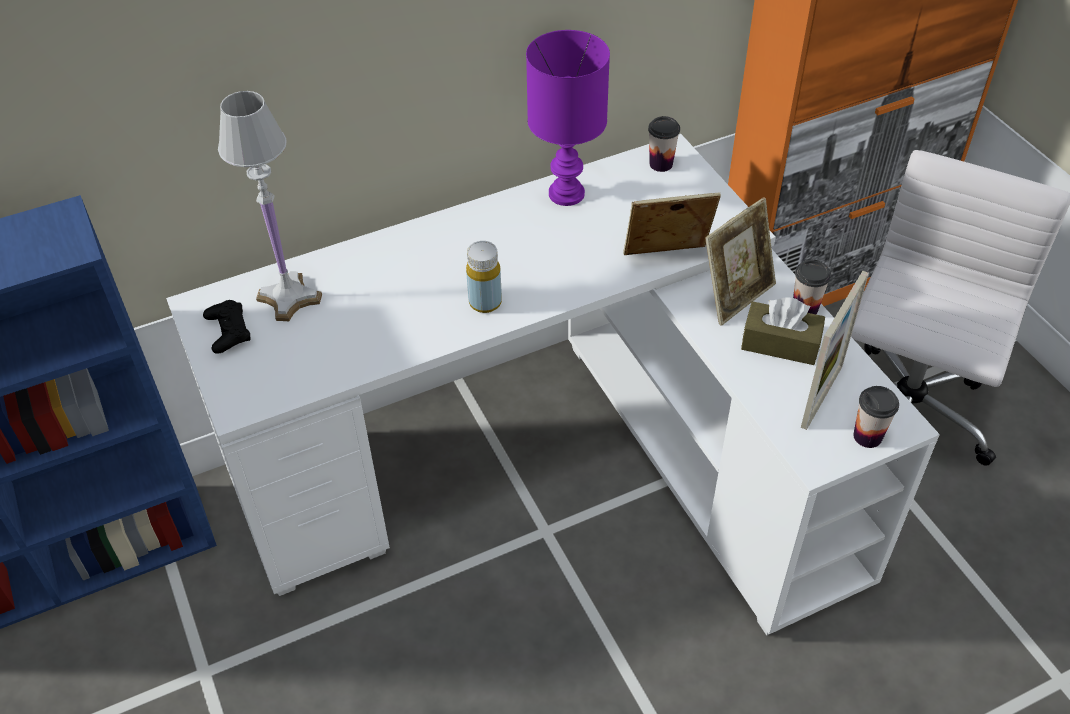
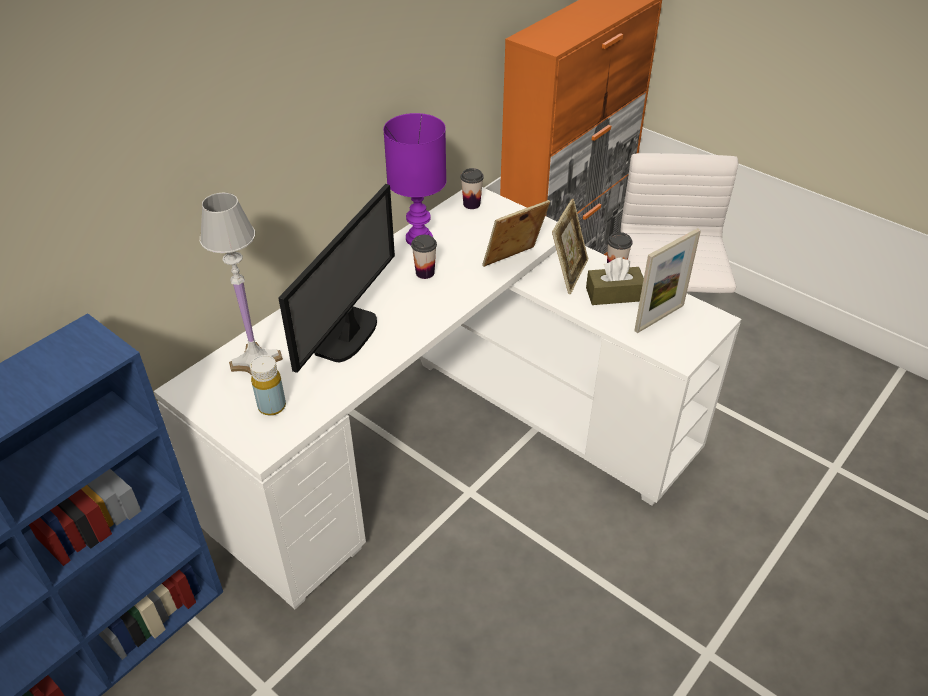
camera: 25 degrees left, 5 degrees down
(228, 331) = (221, 399): black game controller -> none
(410, 299) = (350, 336): none -> monitor
(485, 302) = (406, 323): yellow bottle -> yellow bottle (272, 406)
(822, 396) = (659, 318): picture frame -> picture frame turned 45 degrees clockwise
(867, 436) = (701, 333): cup -> cup (425, 273)

